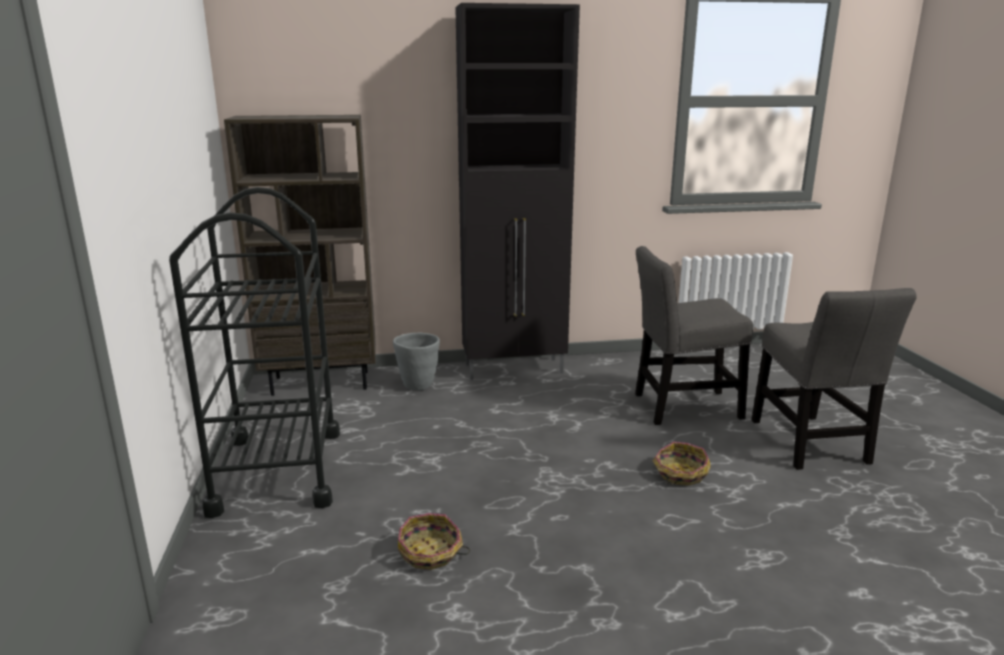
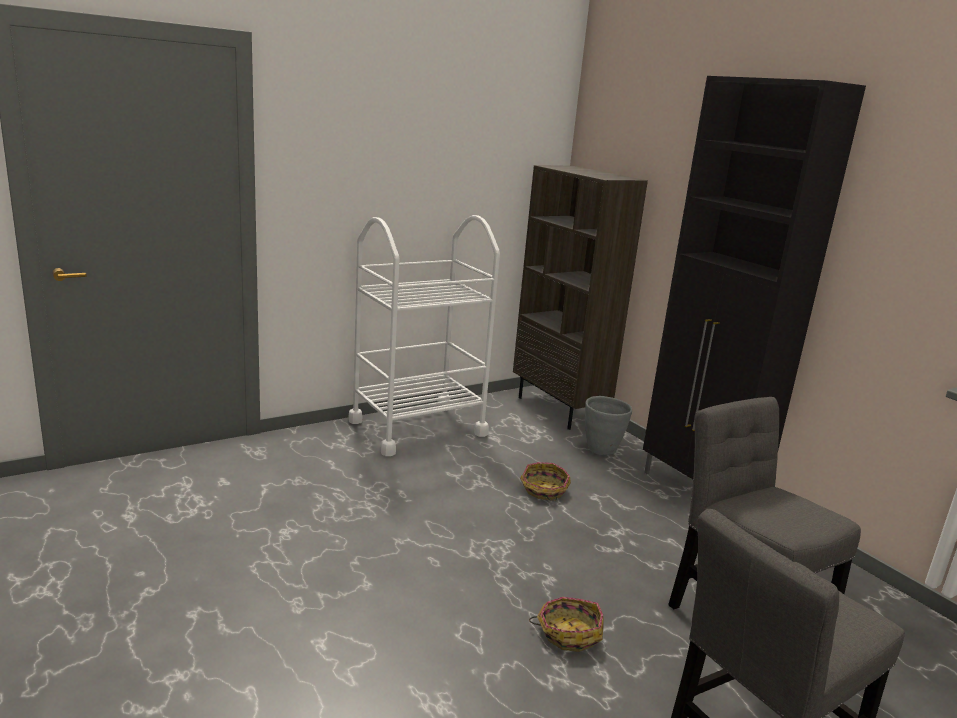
camera: 65 degrees right, 0 degrees up
(278, 470) = (417, 427): black cart -> white cart
(430, 553) = (350, 508): basket -> basket (544, 490)

